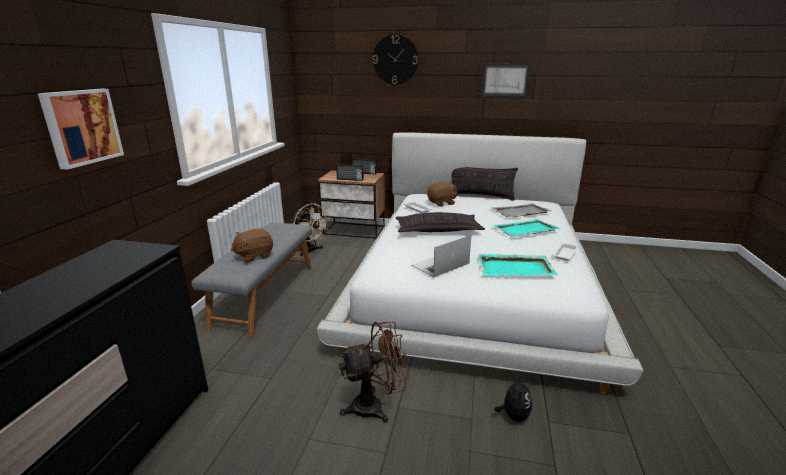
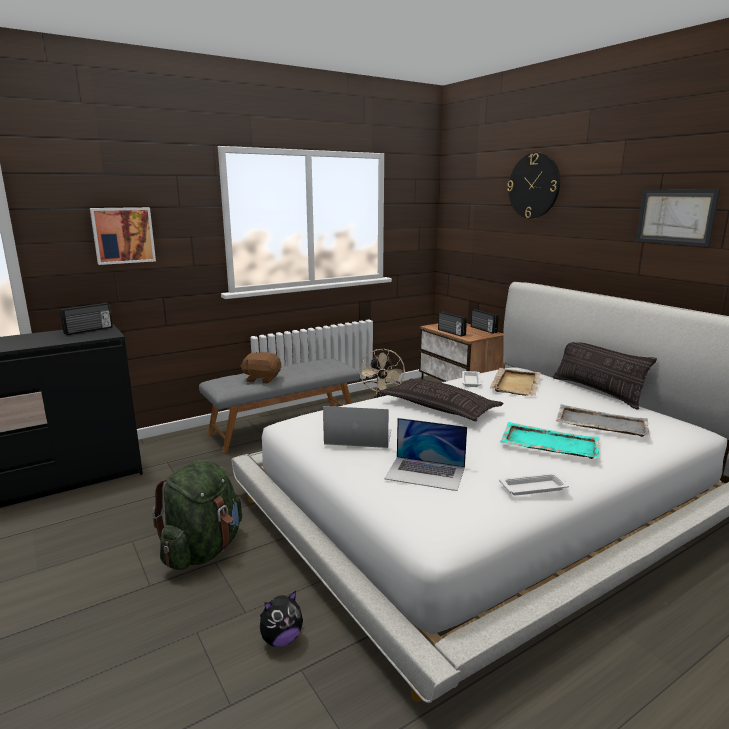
camera: 45 degrees right, 5 degrees down
(110, 253) = (89, 330): none -> radio
(375, 406) = (203, 550): brown fan -> green backpack
(442, 203) = (516, 384): brown plush toy -> beige tray
(516, 268) = (425, 473): turquoise tray -> laptop

